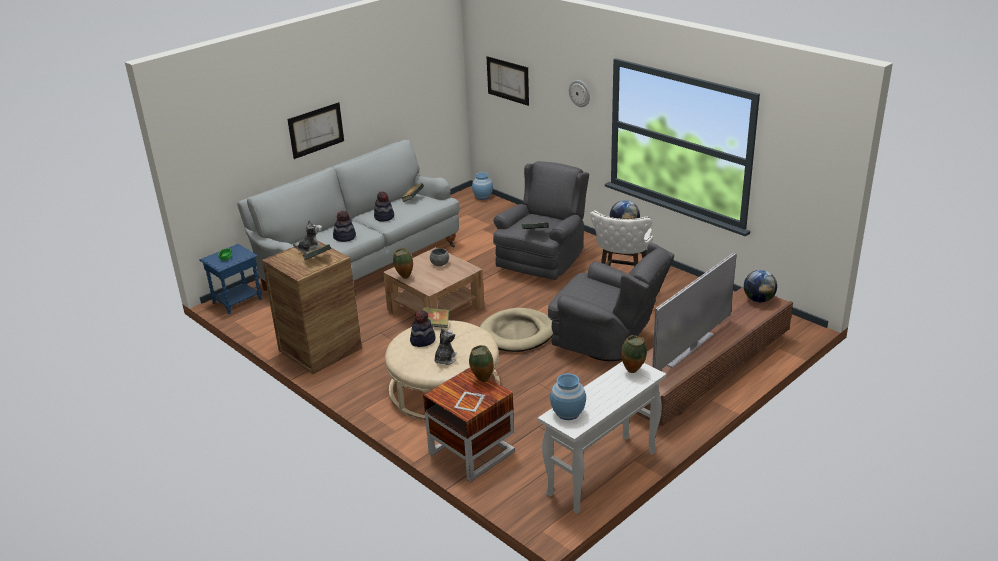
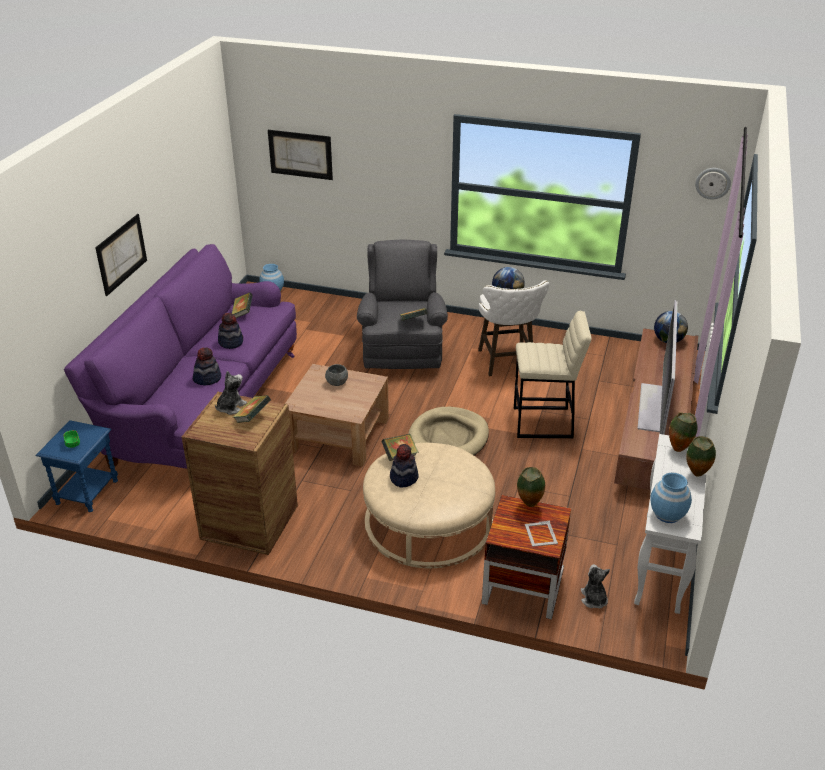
camera: 30 degrees left, 5 degrees up
(360, 264) = (202, 404): grey sofa -> purple sofa
(404, 278) = (313, 409): vase -> vase (696, 475)
(445, 359) = (448, 492): plush toy -> plush toy (593, 599)
(580, 93) = (406, 158): wall clock -> wall clock (713, 183)
(608, 343) = (544, 422): grey armchair -> beige stool

